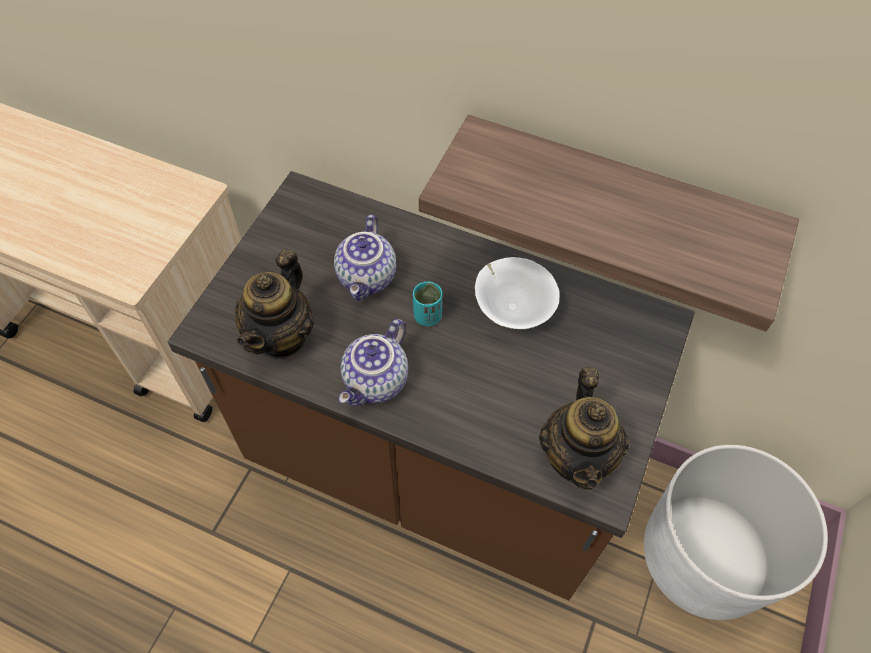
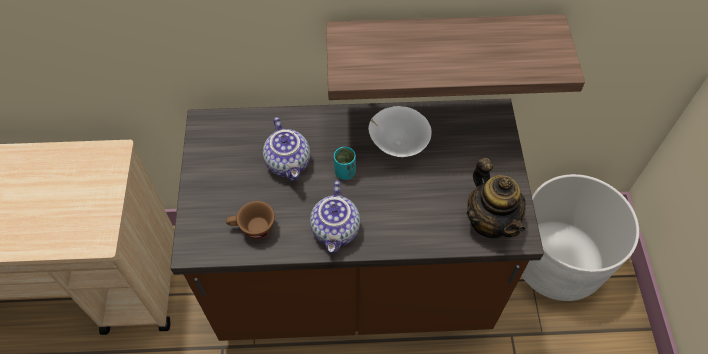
camera: 25 degrees left, 0 degrees up
(282, 336) = (252, 228): teapot -> brown cup

